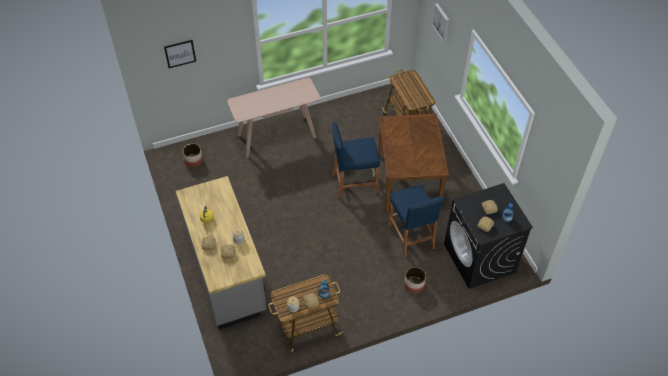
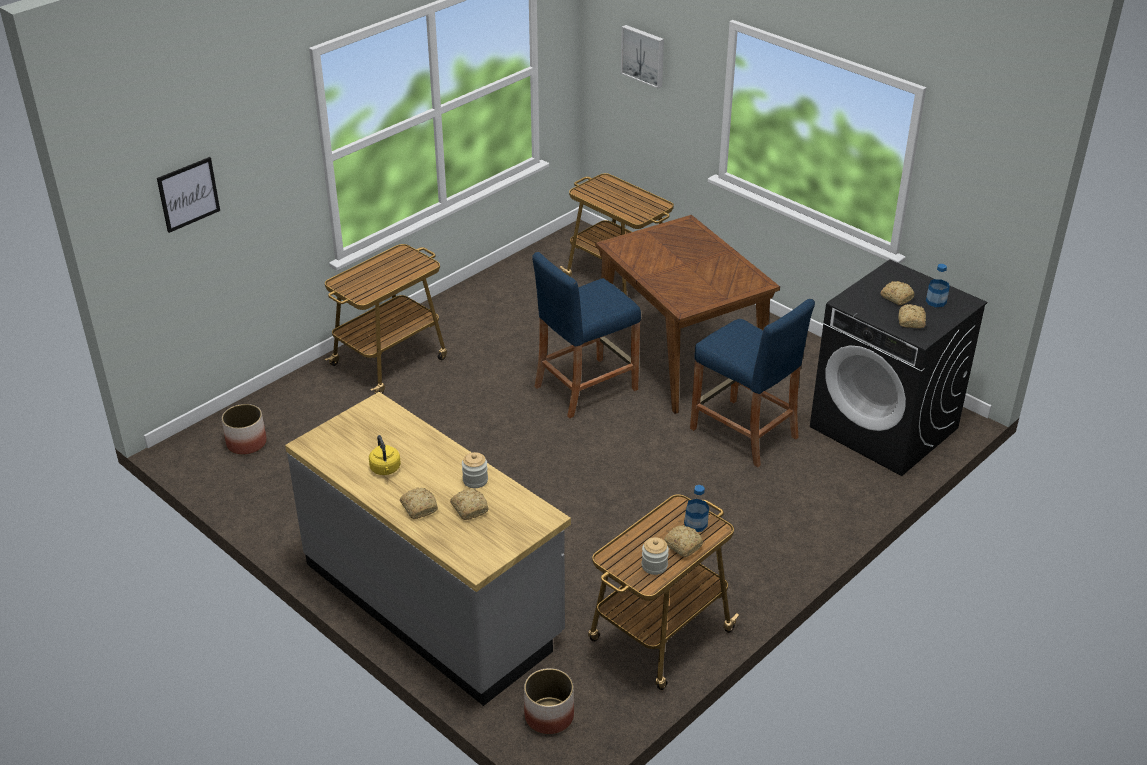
camera: 25 degrees left, 15 degrees down
(276, 136) = (390, 360): beige console table -> cart
(414, 285) = (805, 502): planter -> planter (549, 716)

